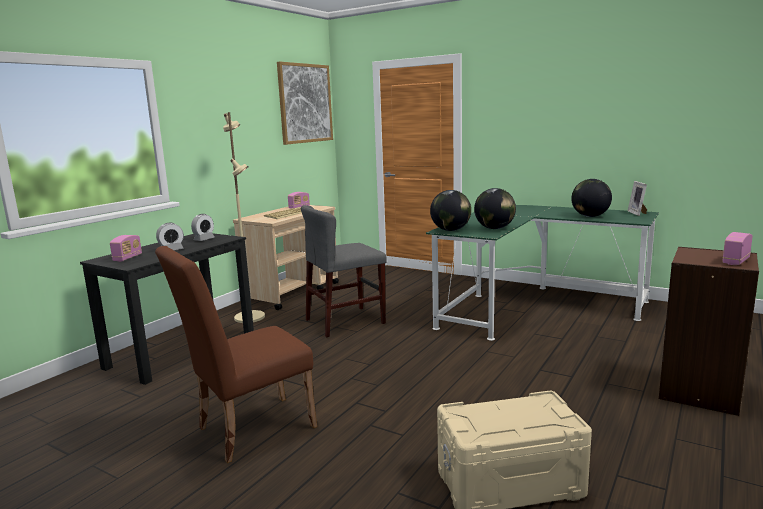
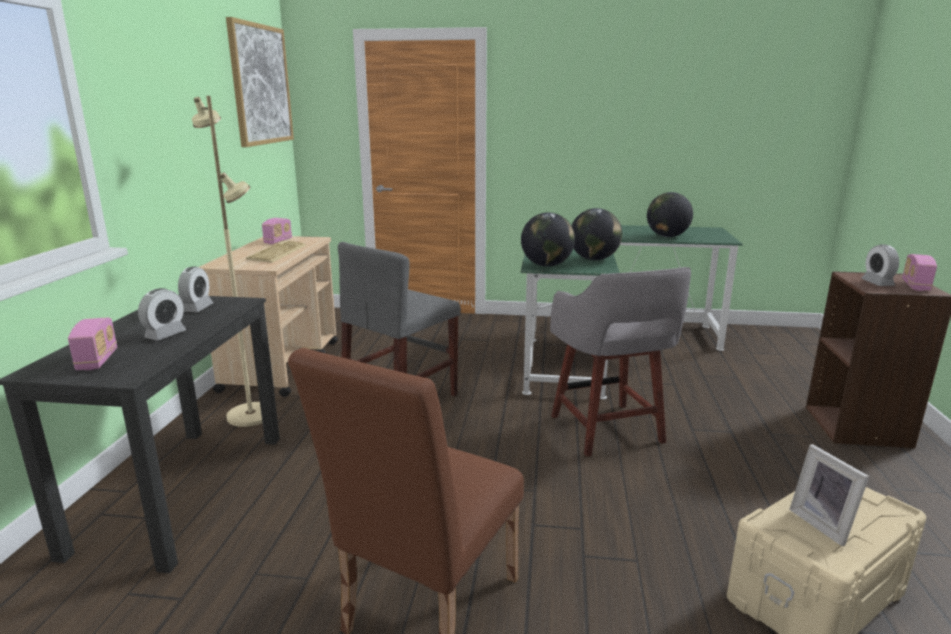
camera: 25 degrees left, 5 degrees up
(470, 360) = (608, 431): none -> grey stool
(638, 213) = (707, 230): picture frame -> picture frame (824, 524)
(701, 257) = (877, 283): none -> alarm clock

